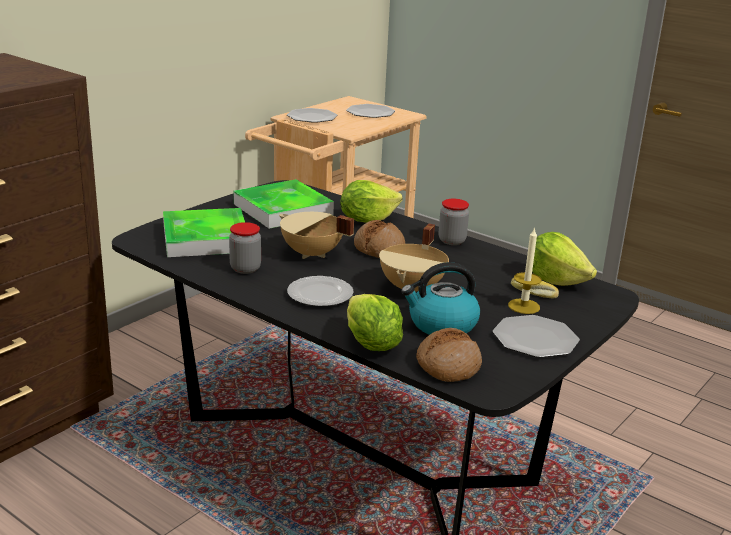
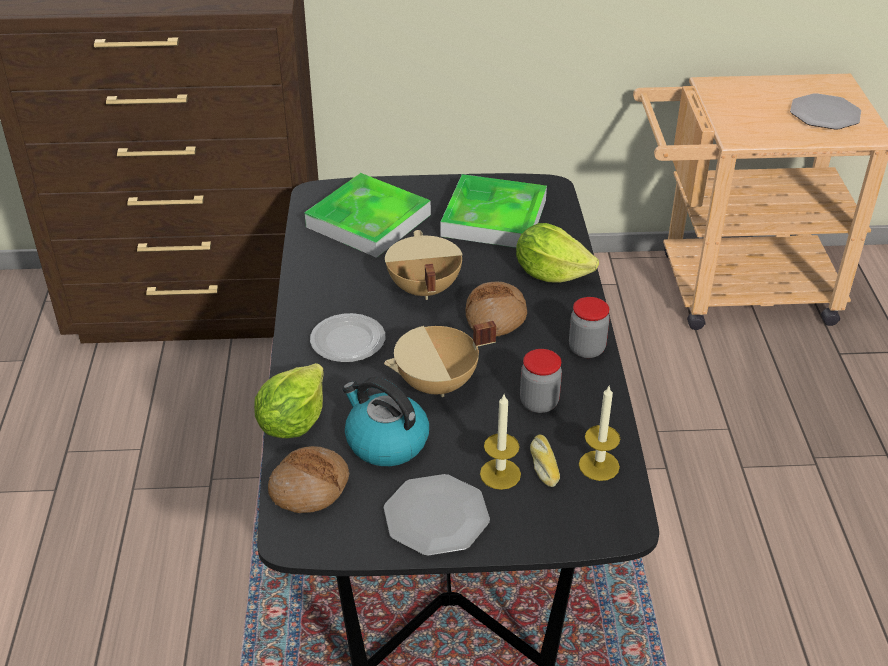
camera: 50 degrees right, 15 degrees up
(245, 268) = (341, 275): jar -> jar (539, 403)
(312, 117) = (732, 96): plate -> none
(555, 280) = (599, 465): lettuce -> candle

